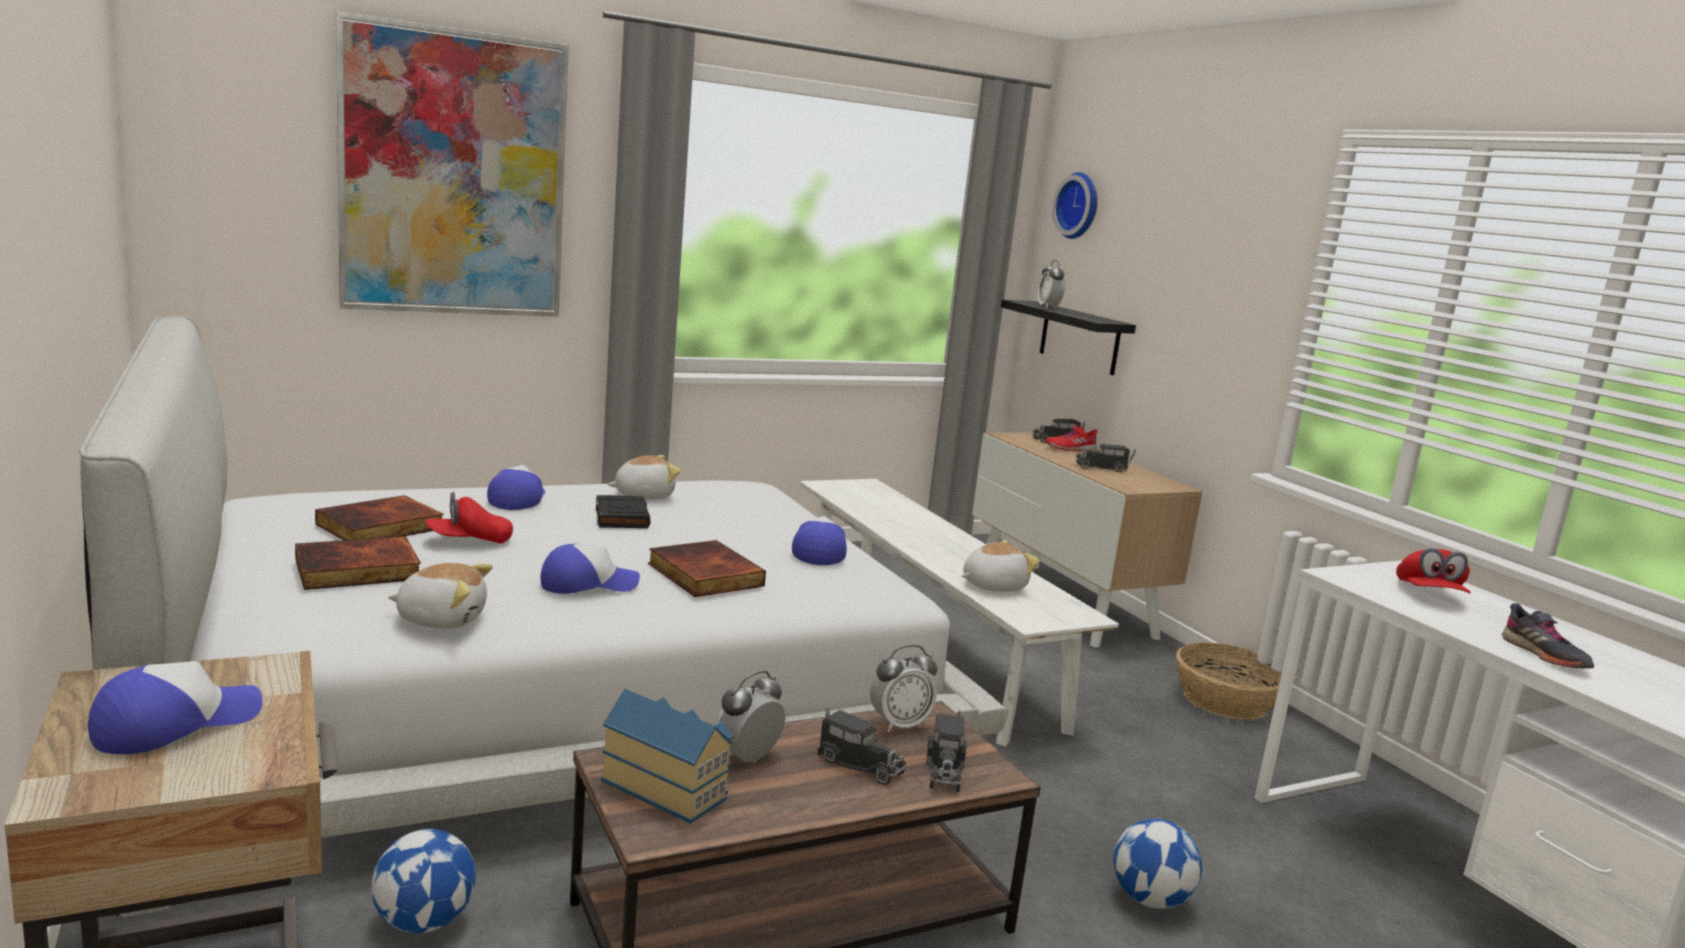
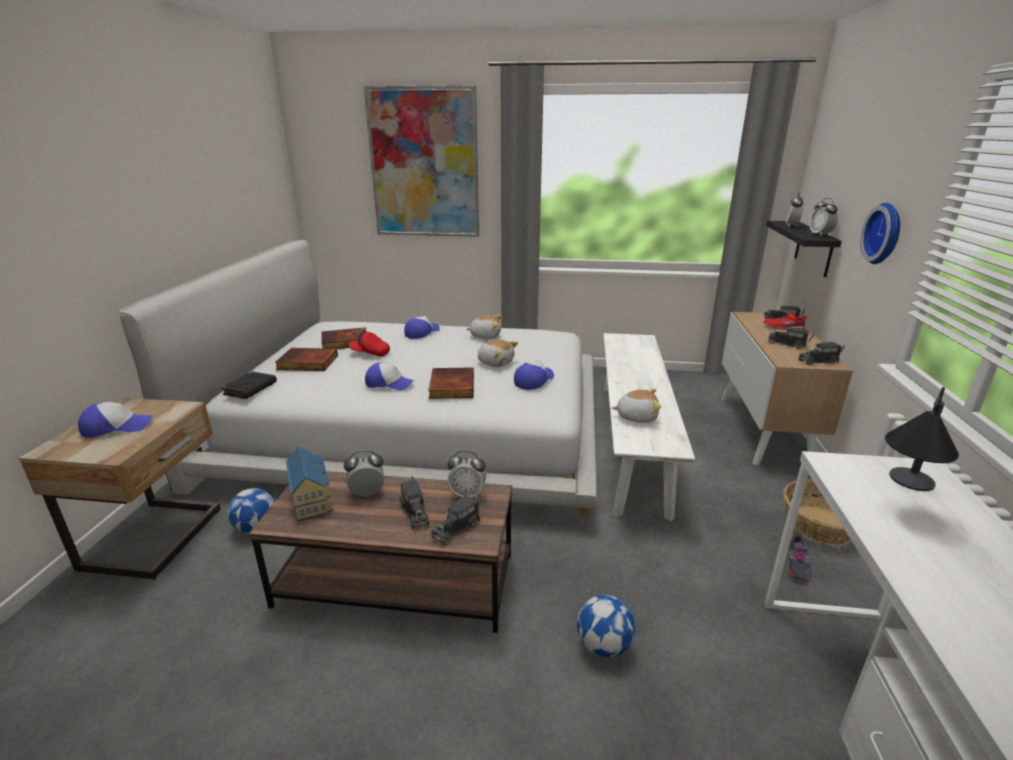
camera: 35 degrees right, 10 degrees up
(442, 619) = (307, 392): plush toy -> plush toy (496, 362)
(621, 517) = (456, 347): black book -> black book (250, 388)
(1079, 206) = (827, 150): wall clock -> wall clock (885, 233)
(1100, 318) = (820, 235): none -> alarm clock
(1159, 484) = (819, 361): none -> toy truck
(1429, 595) = (903, 497): red cap -> table lamp
(1543, 655) = (942, 584): grey shoe -> grey shoe (796, 565)

